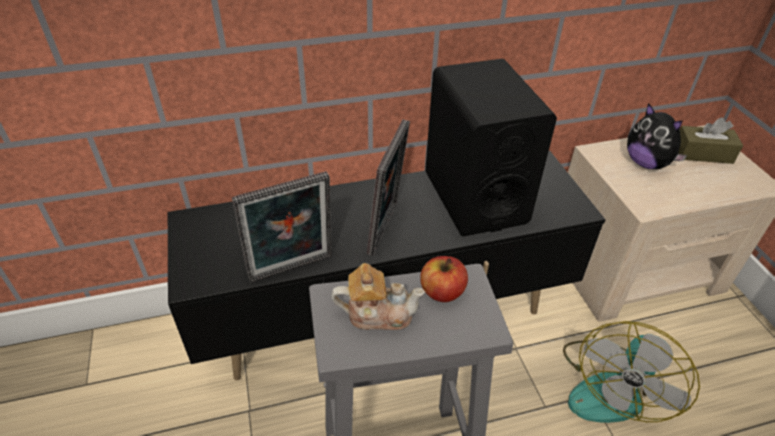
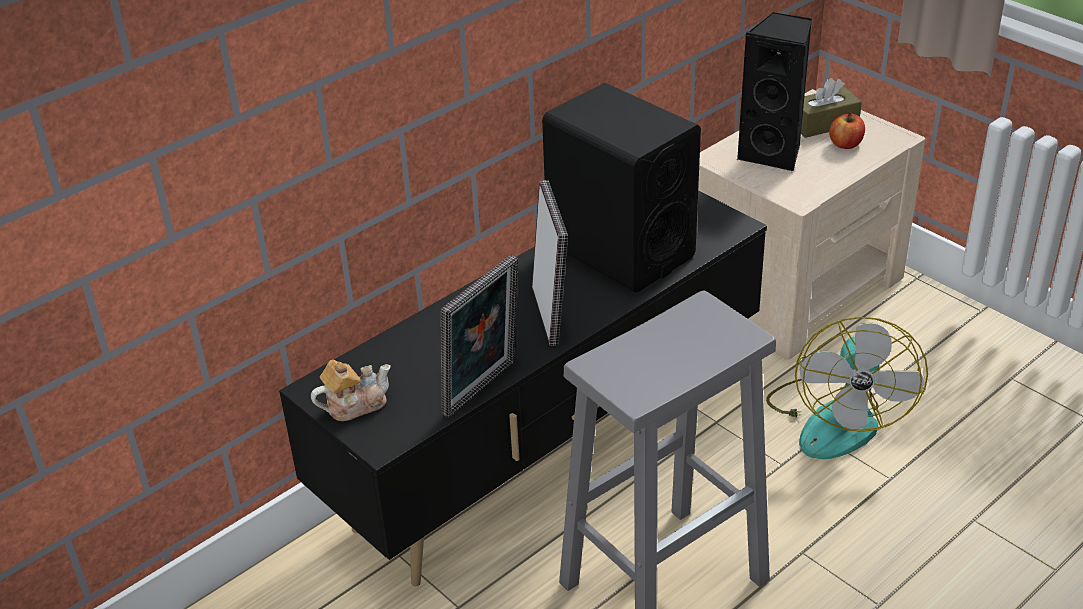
camera: 25 degrees left, 5 degrees down
(378, 313) = (646, 361): teapot -> teapot (354, 405)
(442, 292) = (688, 324): apple -> apple (845, 144)
(647, 163) = (773, 153): plush toy -> black speaker

